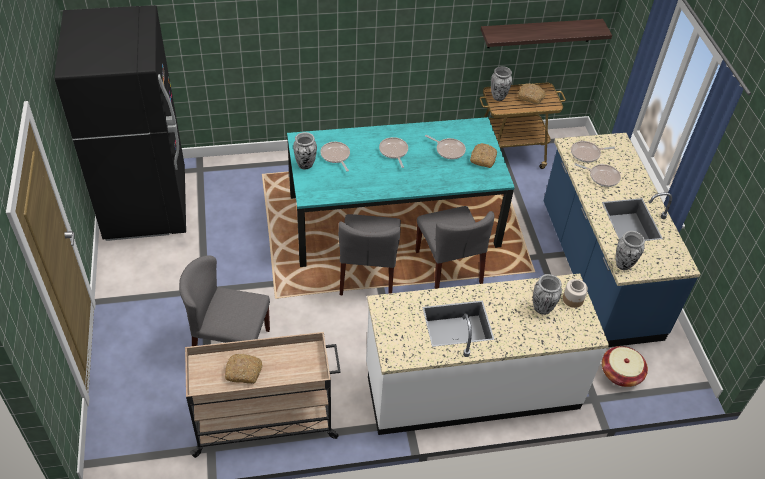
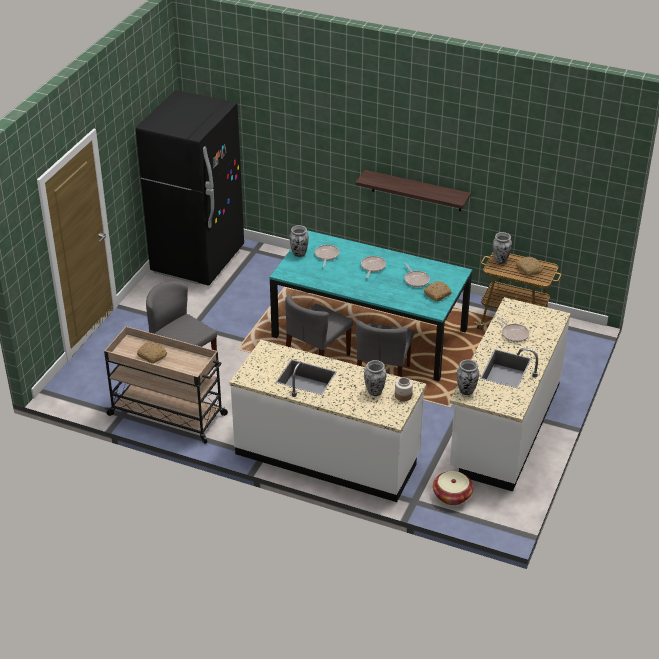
camera: 35 degrees right, 10 degrees down
(540, 33) = (550, 214): shelf -> shelf (416, 191)
(587, 154) = (519, 315): frying pan -> none
(597, 270) = (504, 426): blue counter -> white counter

